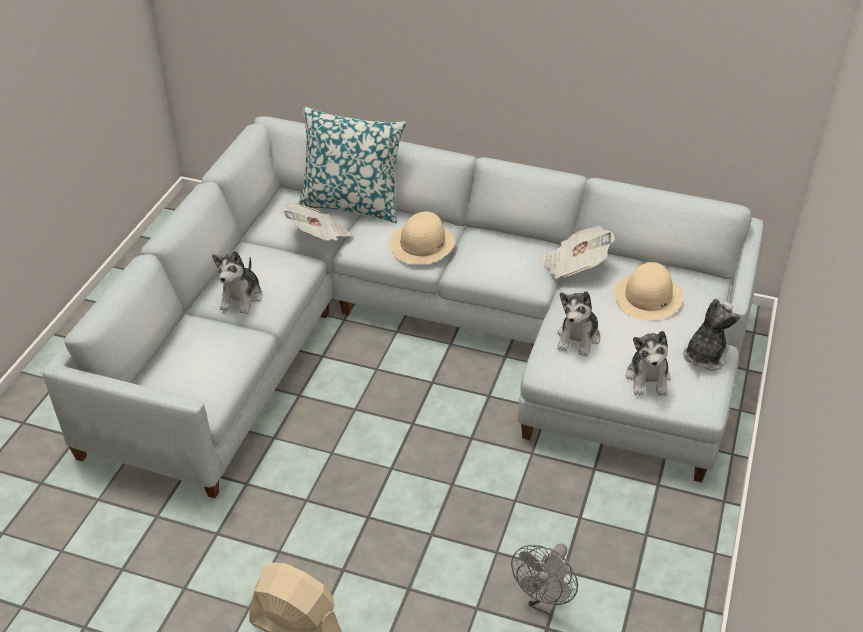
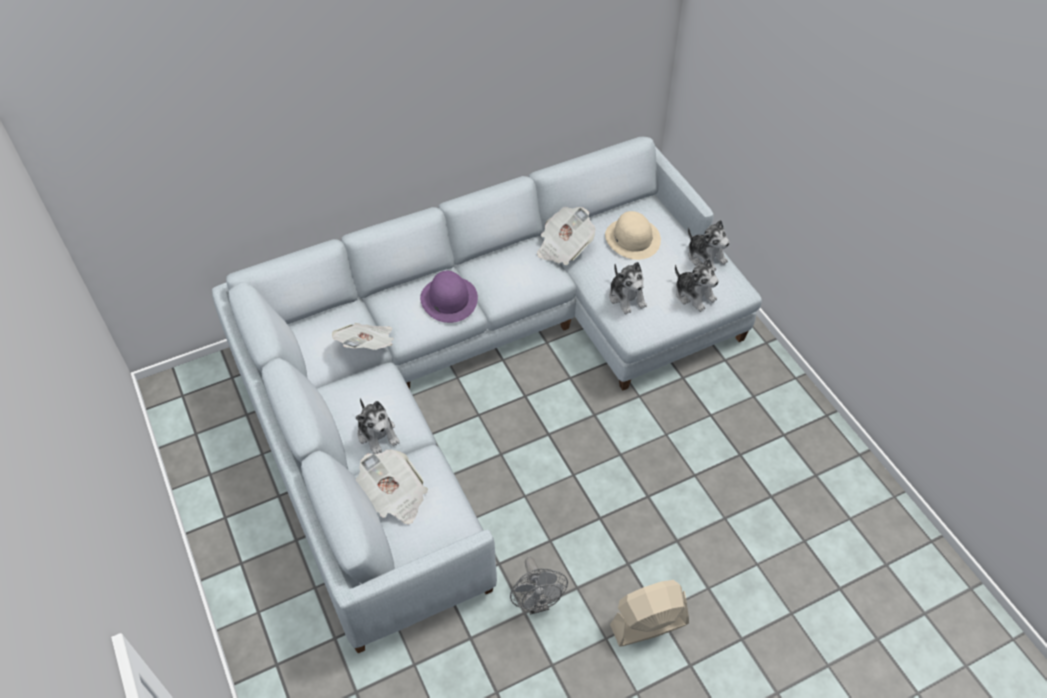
camera: 45 degrees left, 10 degrees up
(192, 345) = (394, 497): none -> newspaper
(352, 204) = (357, 303): pillow -> none
(423, 243) = (449, 299): beige hat -> purple hat
(544, 601) = (752, 482): grey fan -> grey fan (537, 603)
(705, 356) = (706, 257): plush toy -> plush toy turned 150 degrees clockwise

